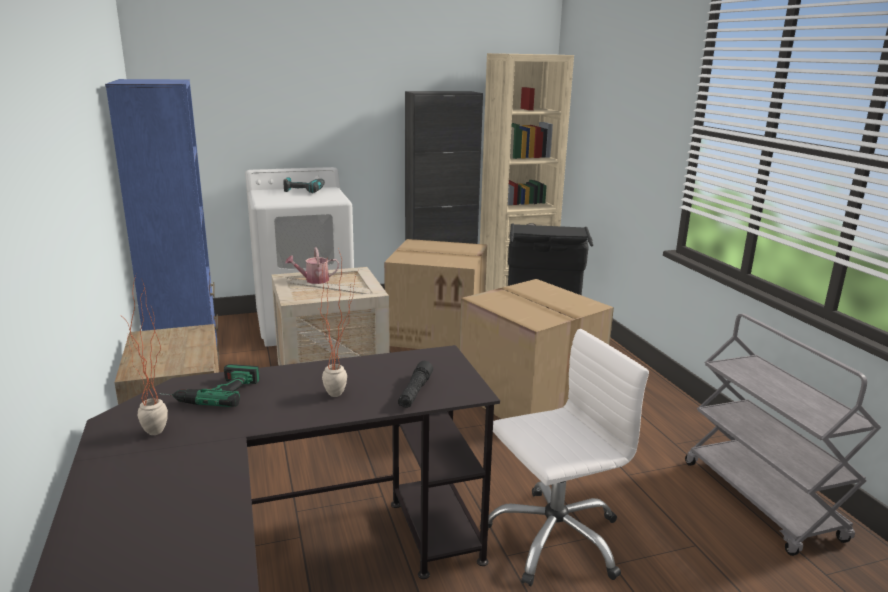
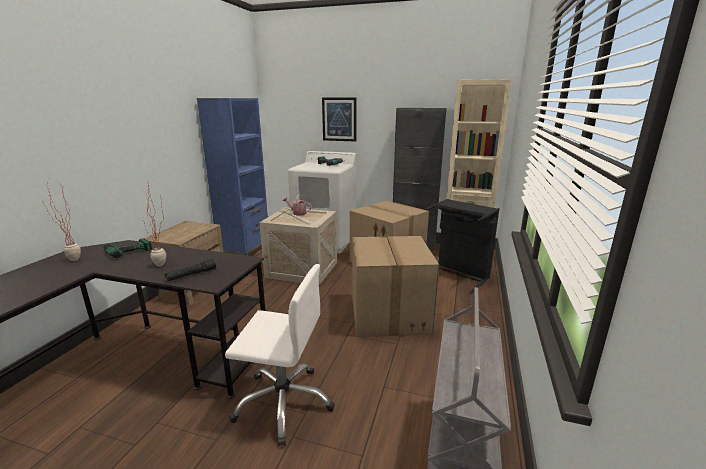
camera: 35 degrees right, 0 degrees up
(300, 111) = (339, 119): none -> picture

